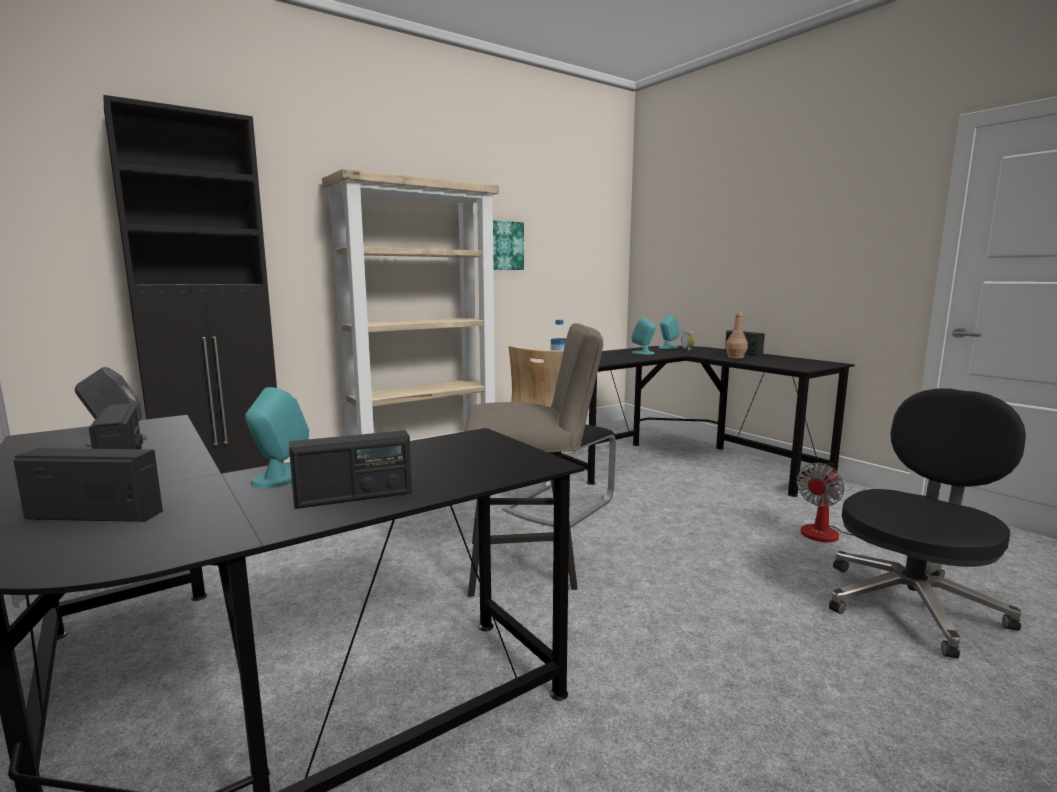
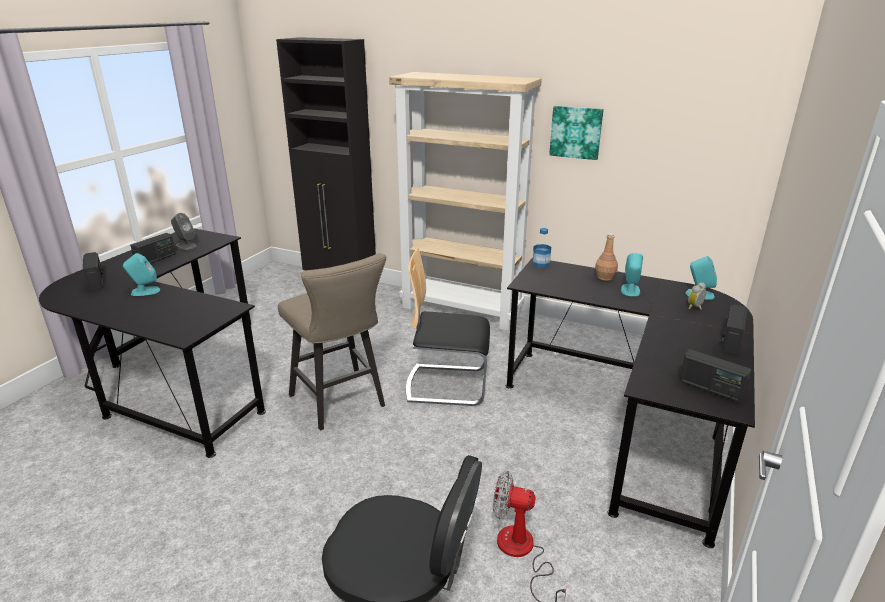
camera: 60 degrees right, 15 degrees up
(354, 497) = (123, 312): radio -> radio (710, 388)
(735, 357) = (680, 341): brown bottle -> brown bottle (604, 277)

